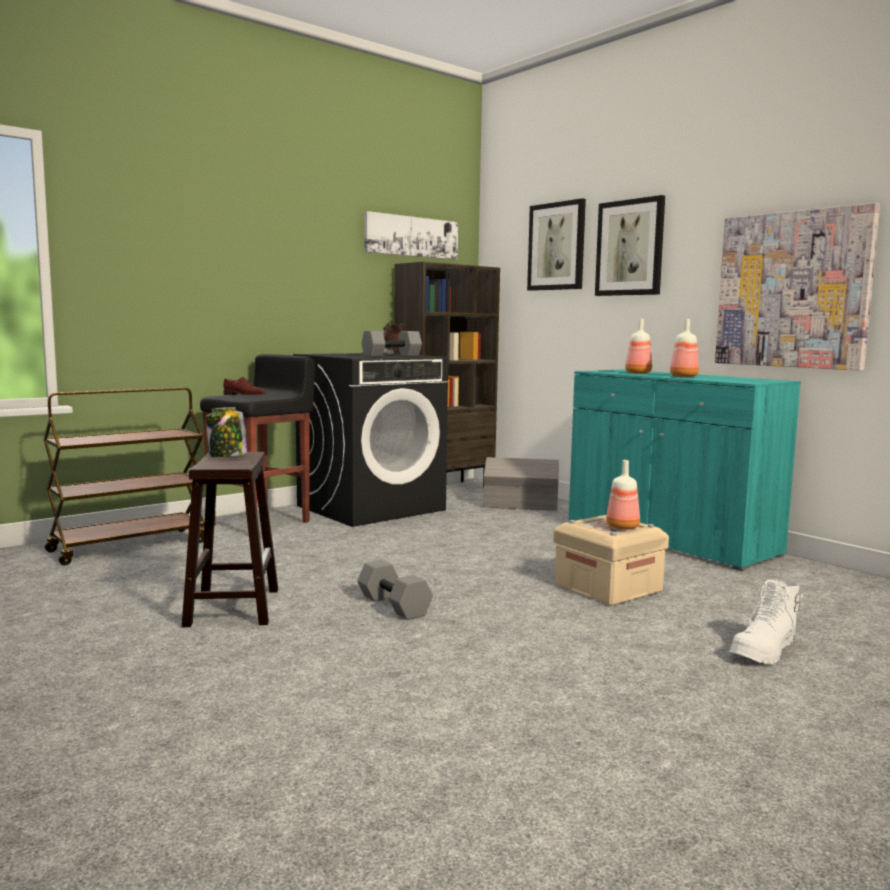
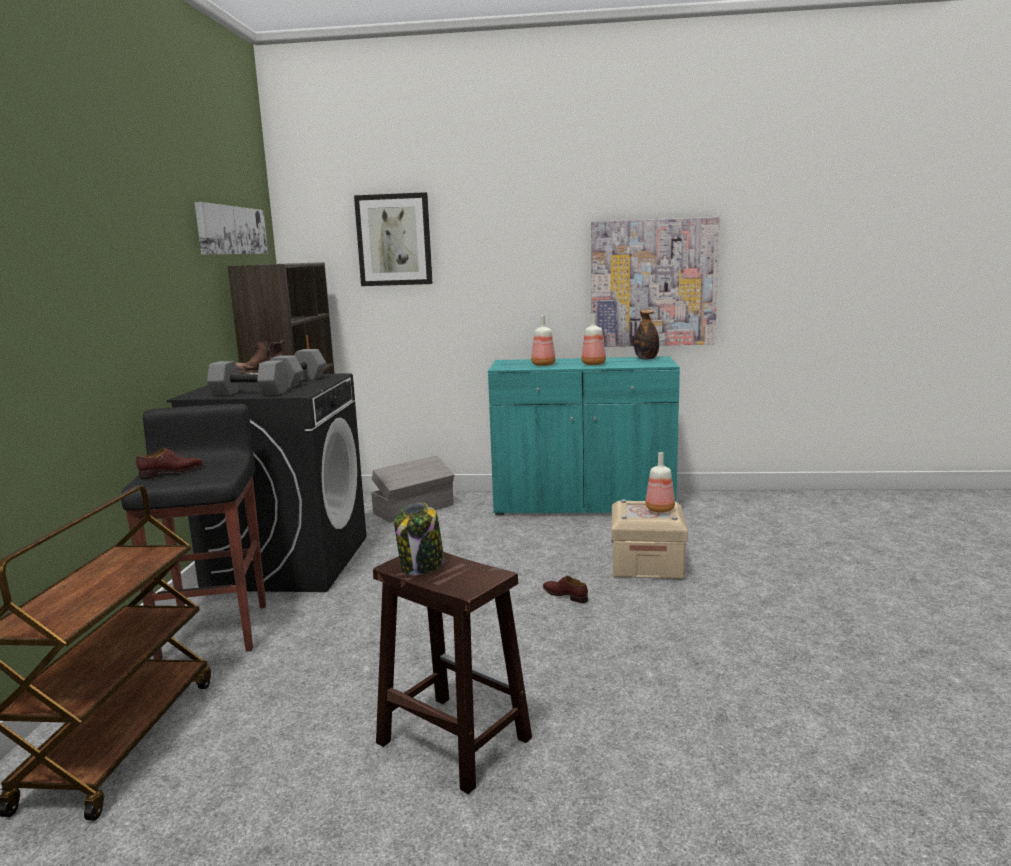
camera: 45 degrees left, 5 degrees up
(395, 605) = (570, 656): grey dumbbell -> grey dumbbell (251, 393)
(486, 579) = (565, 595): none -> brown shoe
(630, 248) = (487, 244): picture -> none
(759, 379) = (646, 359): none -> bottle
(764, 652) = (815, 573): white boot -> none

